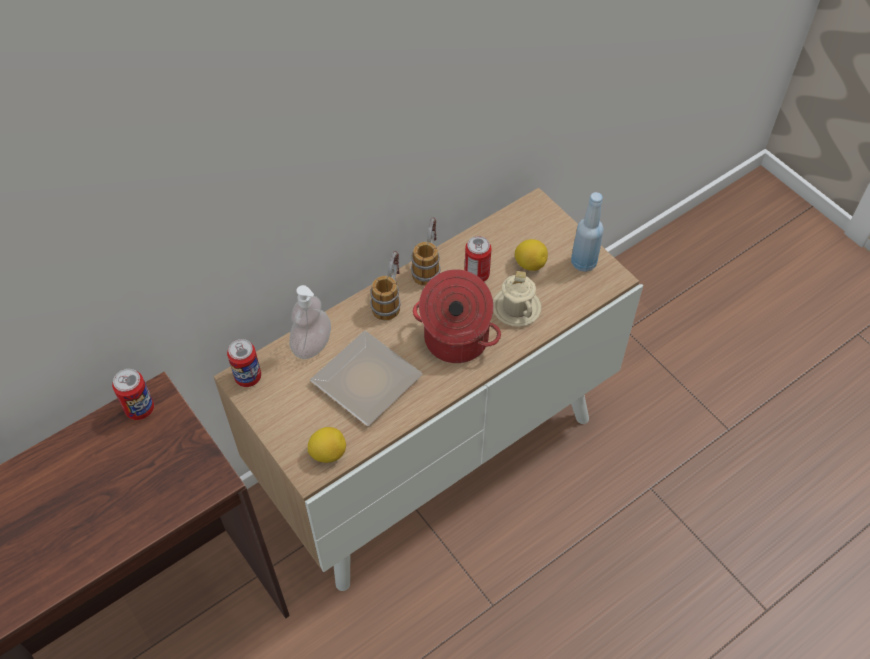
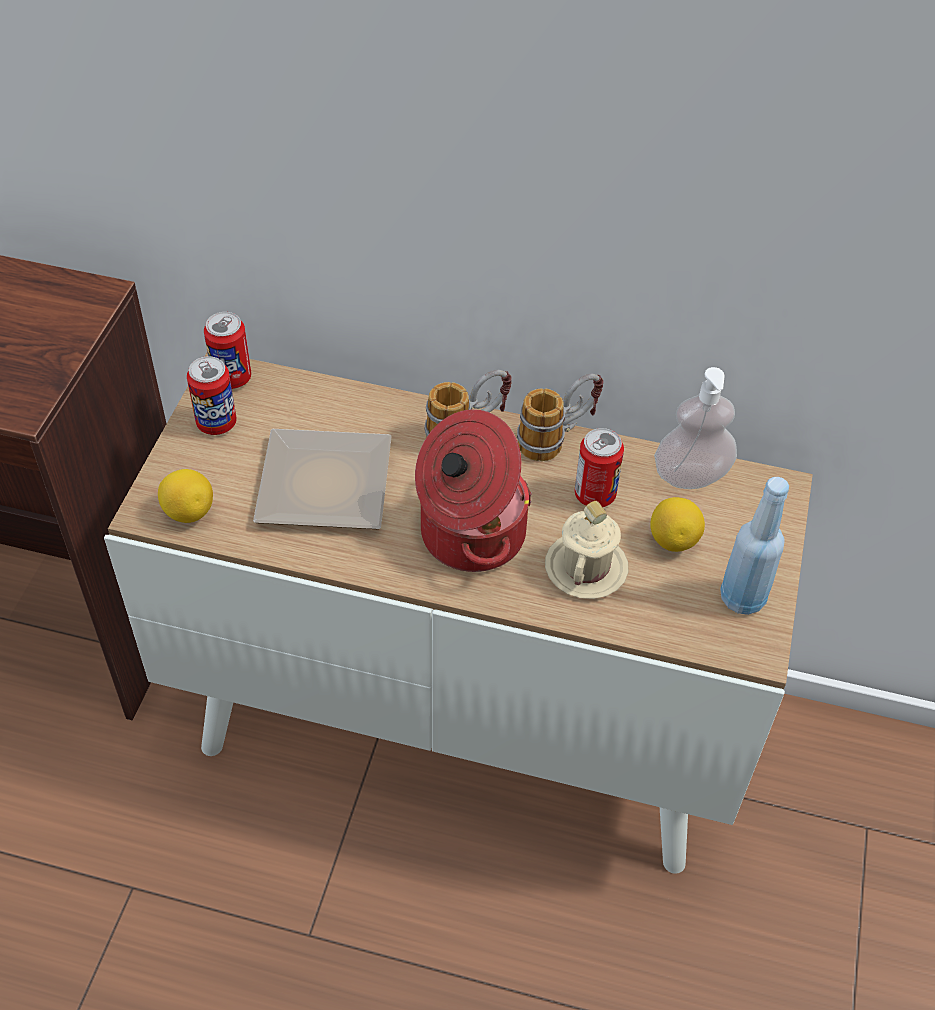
camera: 50 degrees right, 5 degrees down
(140, 409) = (67, 292): can -> can (216, 423)
(312, 345) = (329, 404): soap dispenser -> soap dispenser (690, 475)

